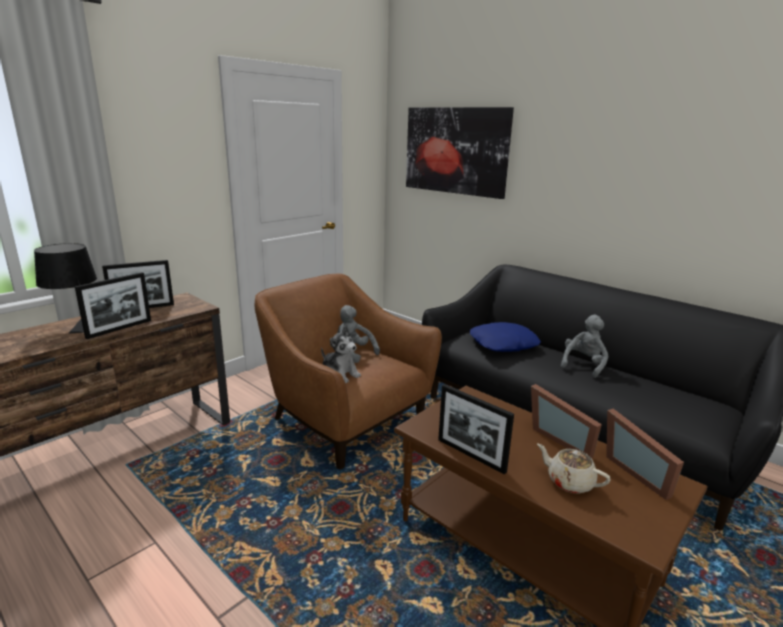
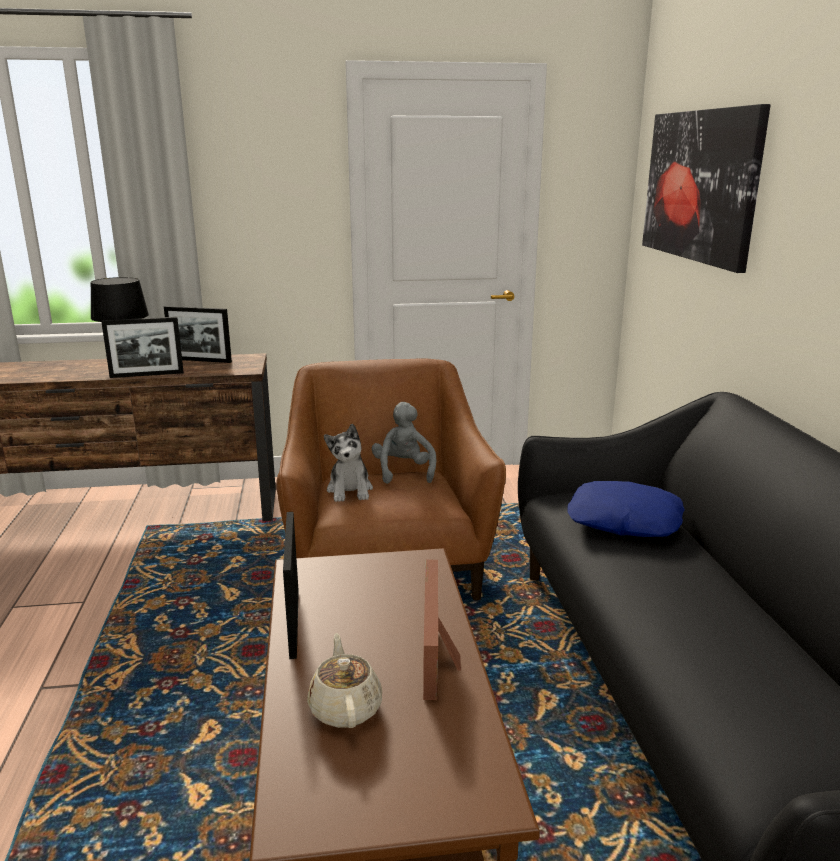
camera: 40 degrees right, 0 degrees up
(583, 365) = (708, 592): grey plush toy -> none
(639, 471) = (465, 751): picture frame -> none

